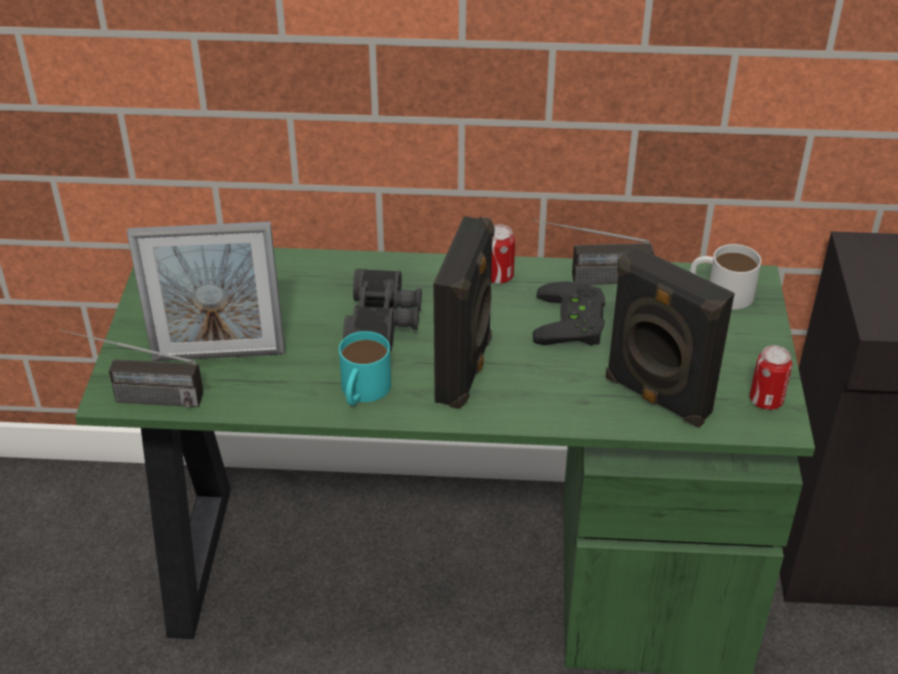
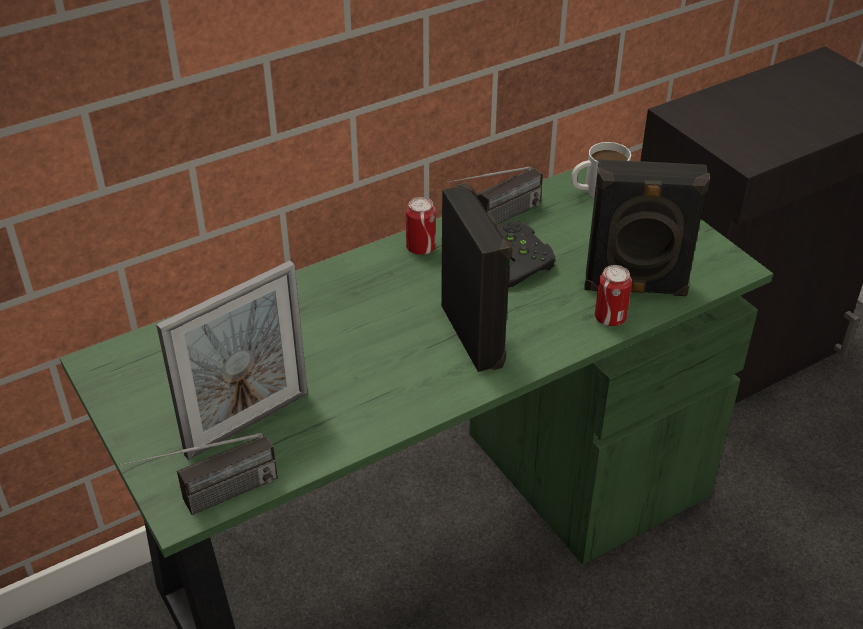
camera: 35 degrees left, 0 degrees up
(362, 392) = (409, 393): turquoise mug -> none
(385, 322) = (367, 326): black binoculars -> none
(766, 400) = (709, 254): can -> can (610, 318)

